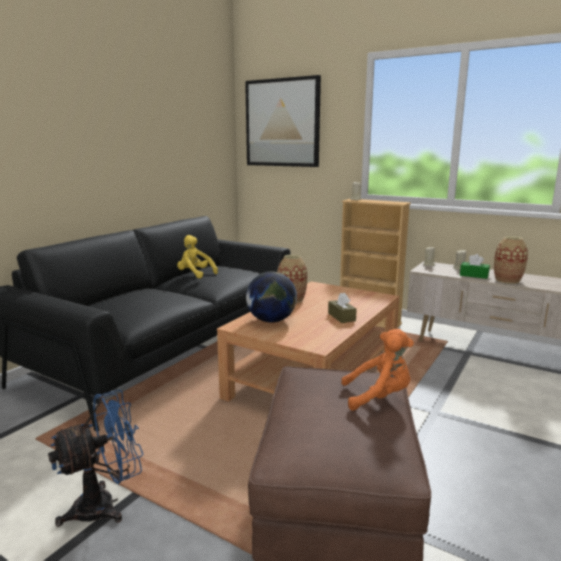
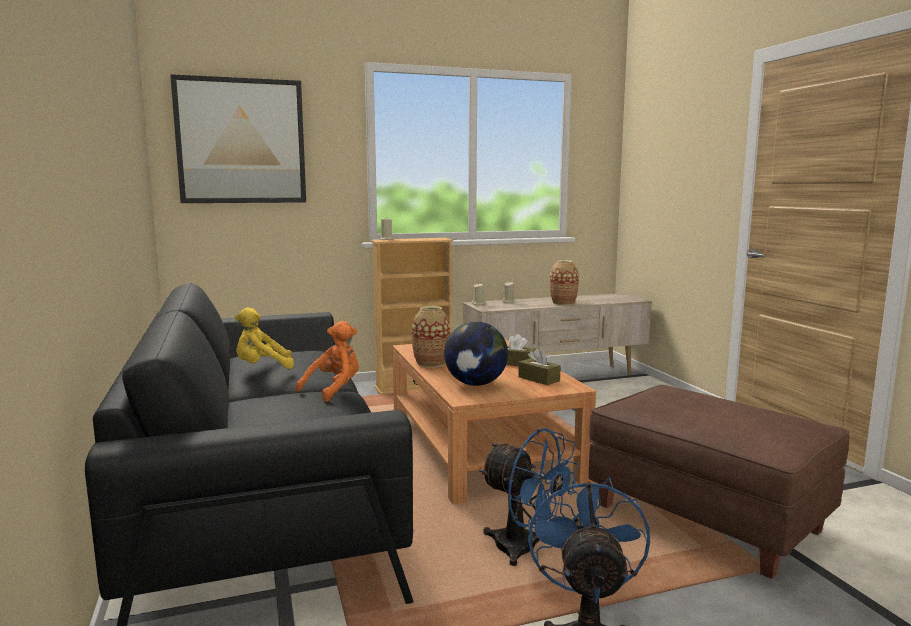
camera: 50 degrees left, 5 degrees down
(191, 445) = (525, 550): none -> blue fan
(317, 332) = (539, 379): none -> brown tissue box
(379, 397) = (709, 396): orange plush toy -> orange plush toy (334, 390)
(474, 275) = (533, 304): green tissue box -> none

